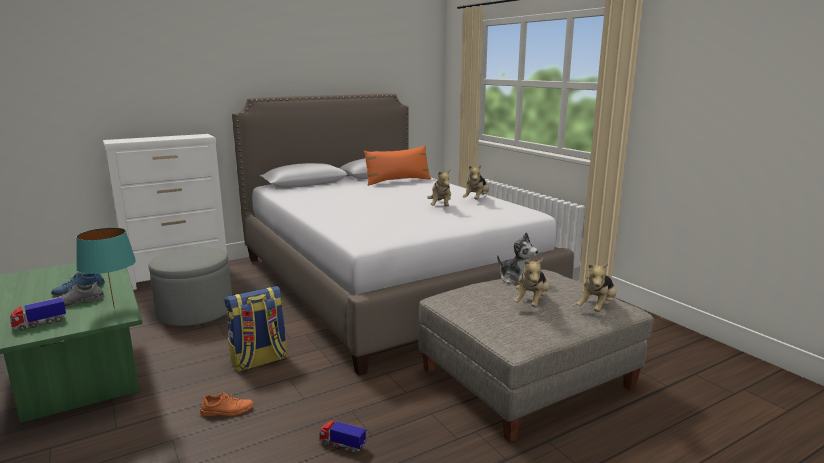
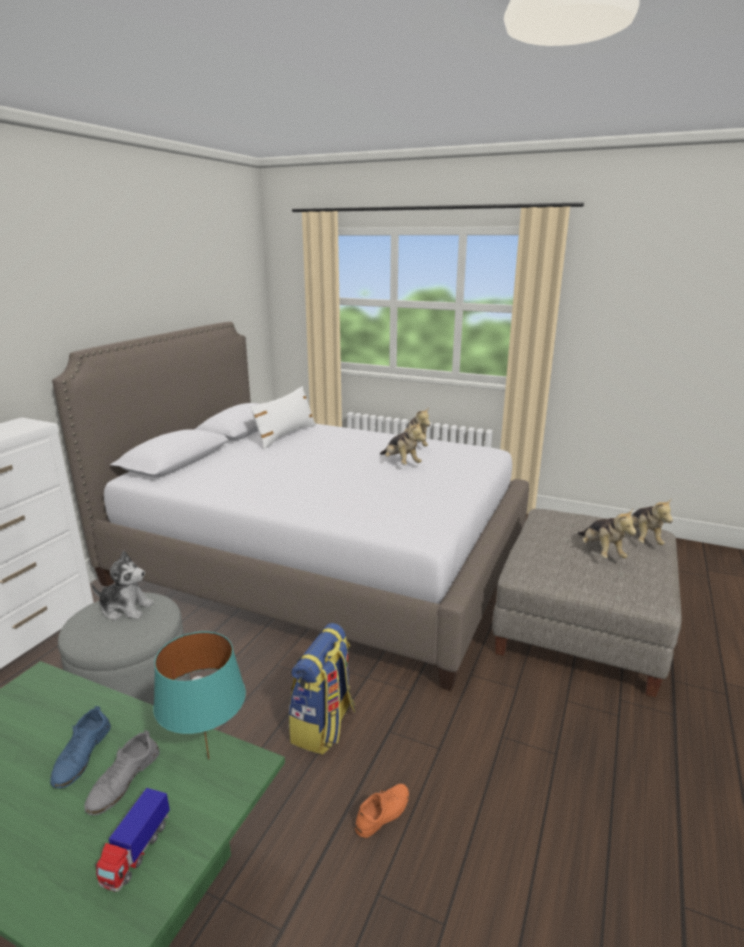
camera: 35 degrees left, 5 degrees up
(342, 445) = (548, 781): toy truck -> none
(397, 181) = (285, 435): orange pillow -> white pillow
(517, 279) = (545, 529): plush toy -> plush toy (125, 608)

